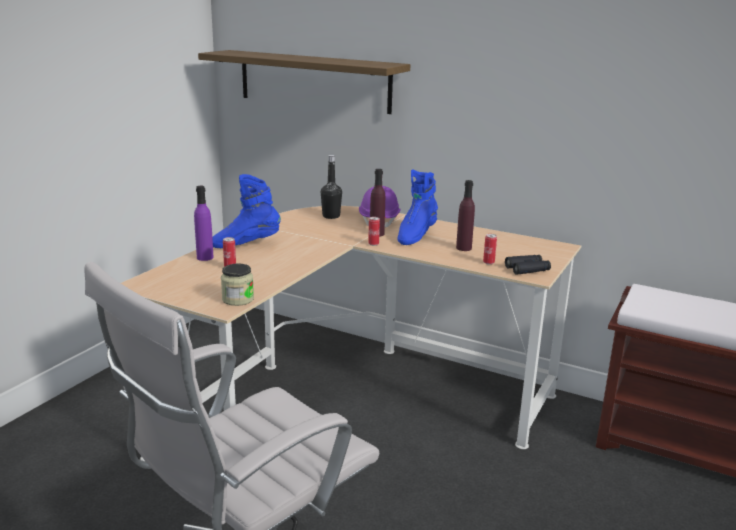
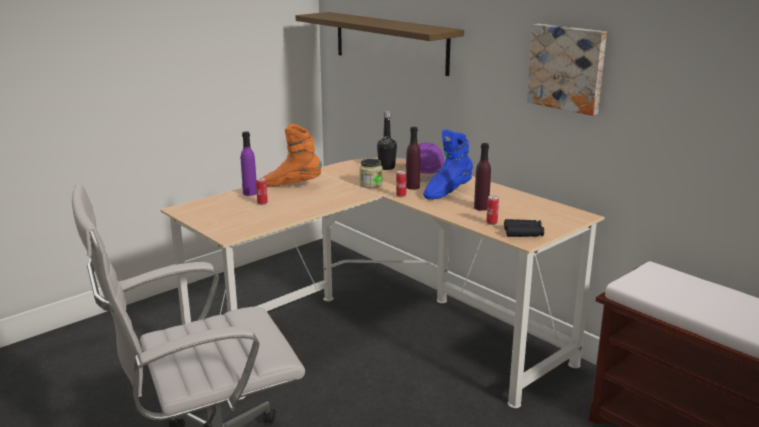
camera: 20 degrees right, 0 degrees up
(238, 299) = (245, 229): jar -> jar (371, 184)
(246, 244) = (292, 185): blue boot -> orange boot
(536, 99) = (567, 68): none -> picture

